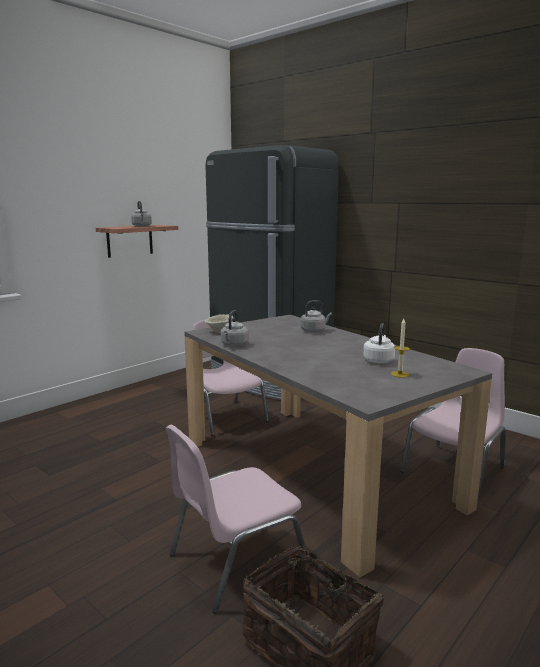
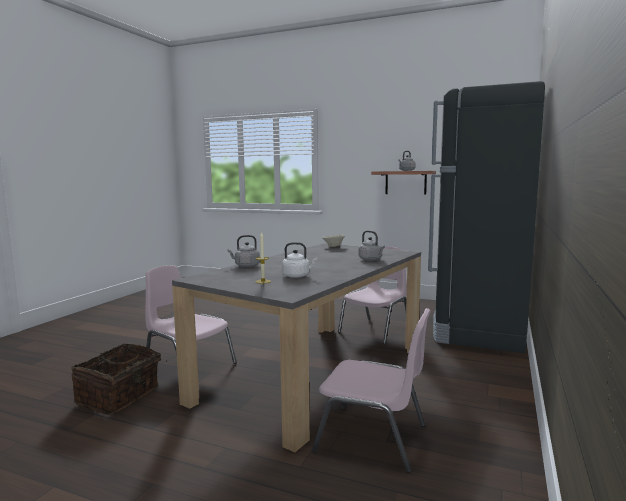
camera: 70 degrees right, 5 degrees down
(234, 345) = (302, 251): grey kettle -> grey kettle (245, 265)

